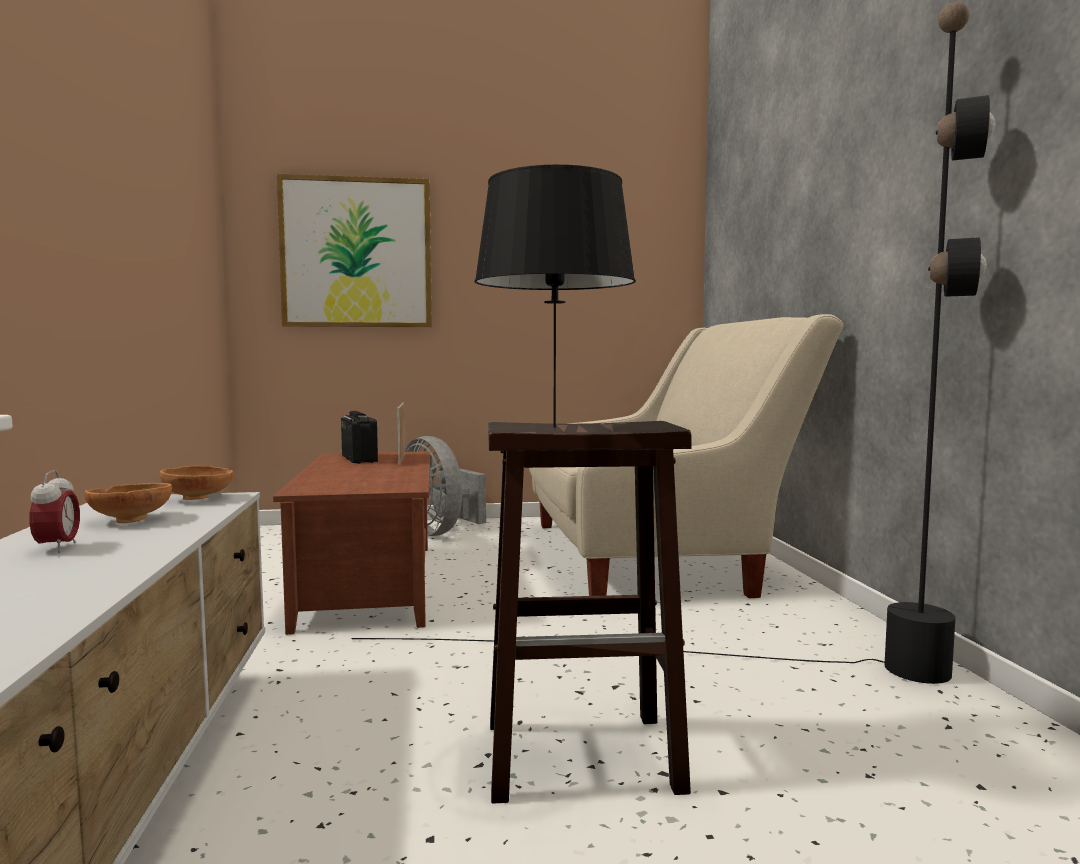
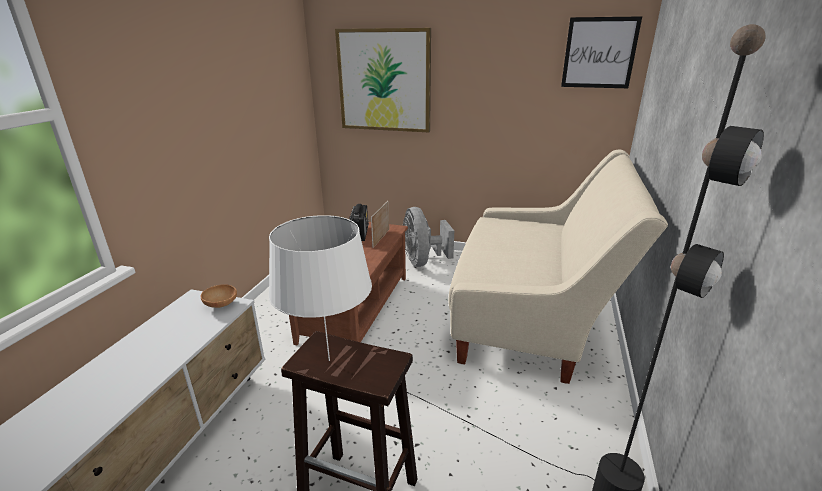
camera: 25 degrees right, 20 degrees up
(57, 548) = (127, 360): alarm clock -> none
(131, 519) = (176, 329): brown bowl -> none
(554, 427) = (329, 360): black table lamp -> white table lamp
(650, 219) = (599, 53): none -> picture

